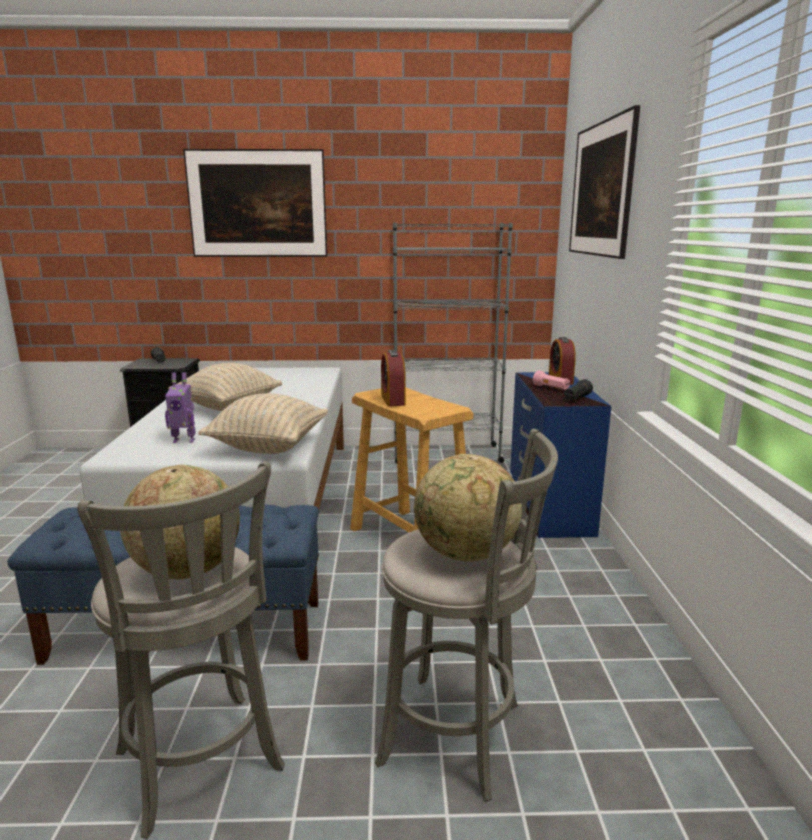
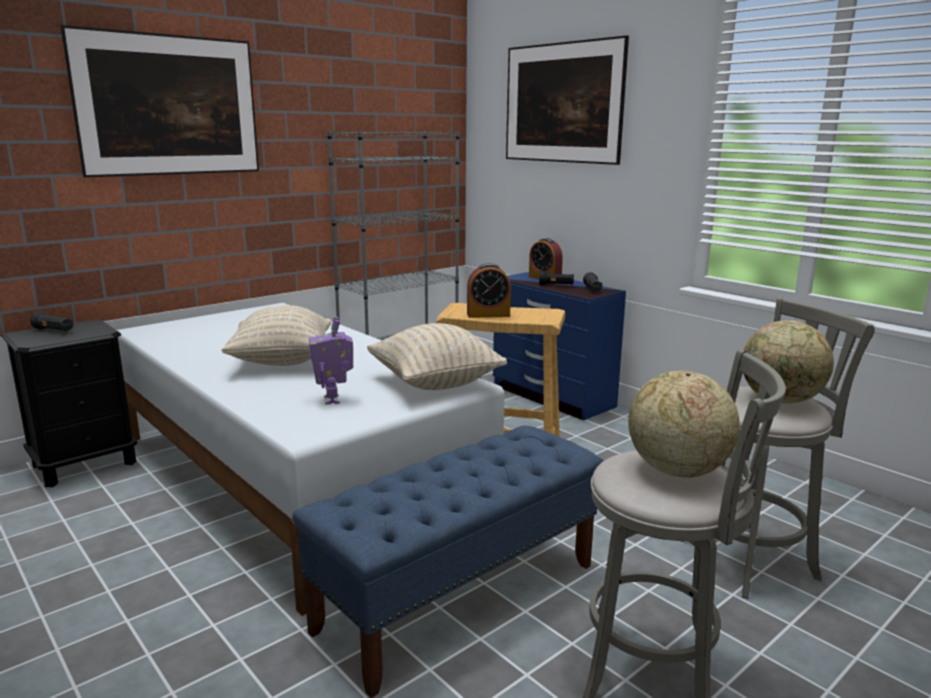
camera: 40 degrees left, 0 degrees up
(184, 440) = (333, 399): toy robot -> toy robot turned 120 degrees clockwise
(393, 400) = (488, 315): alarm clock -> alarm clock turned 45 degrees counterclockwise
(551, 388) = (556, 285): pink flashlight -> black flashlight

